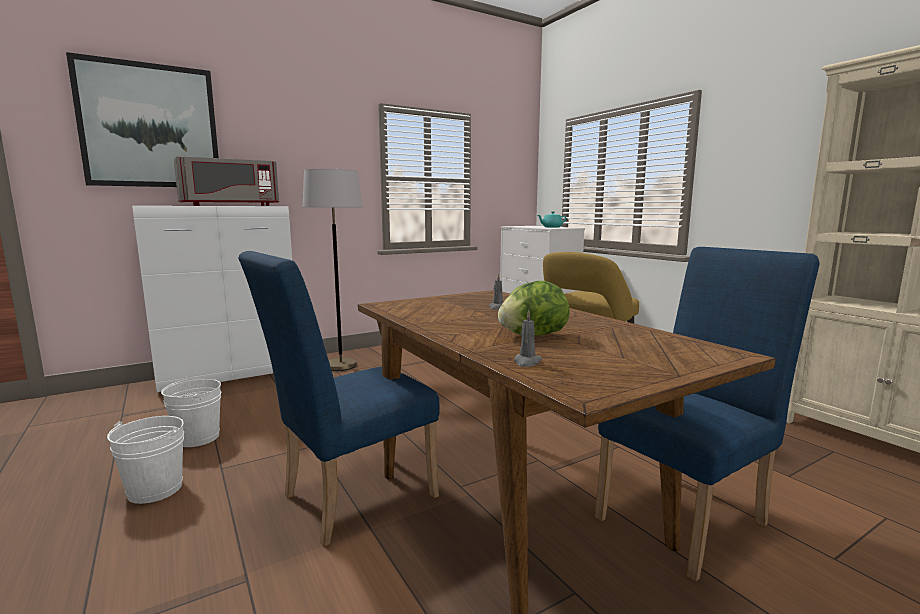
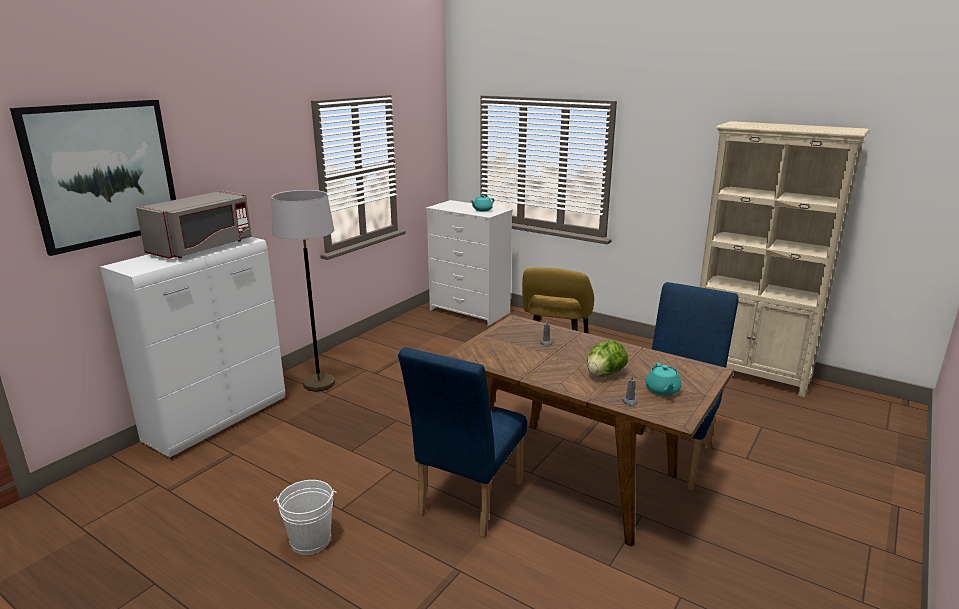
camera: 25 degrees left, 10 degrees up
(197, 438) = (281, 490): white bucket -> none
(603, 359) = (662, 390): none -> turquoise teapot

